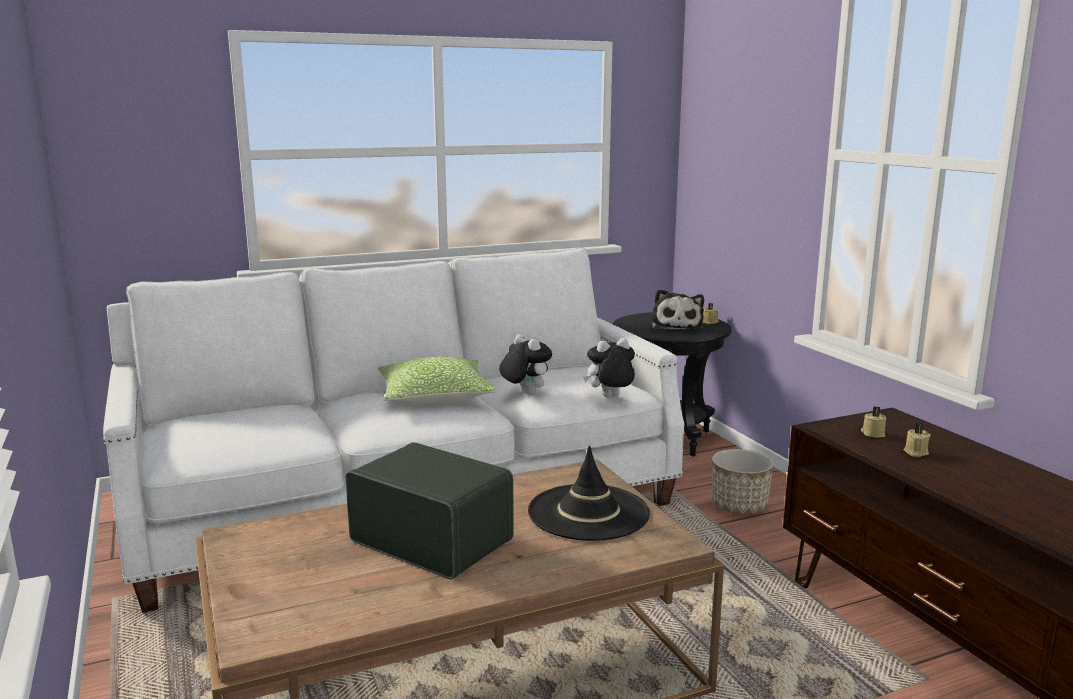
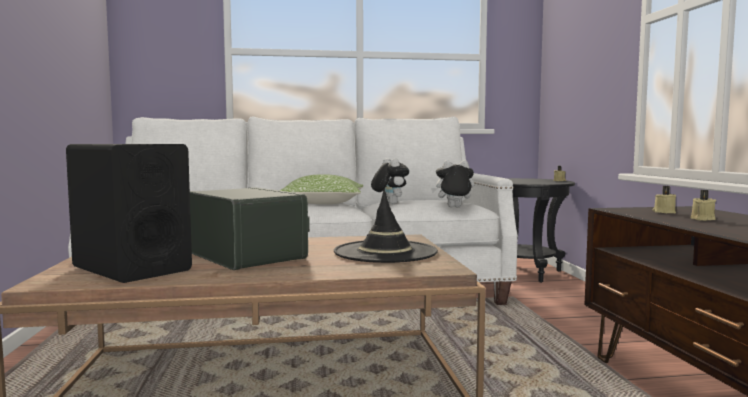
camera: 15 degrees right, 10 degrees down
(322, 592) = (131, 268): none -> black speaker
(676, 326) = (530, 181): plush toy -> none
(739, 506) = (566, 311): planter -> none

